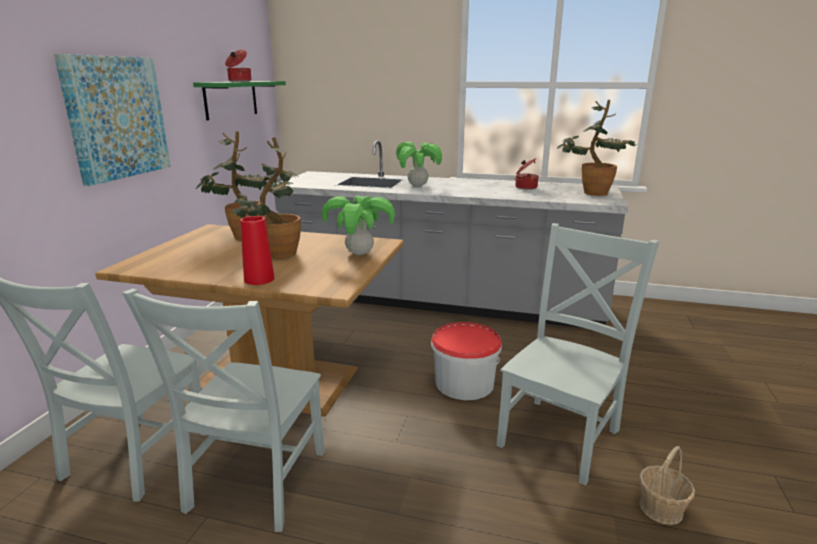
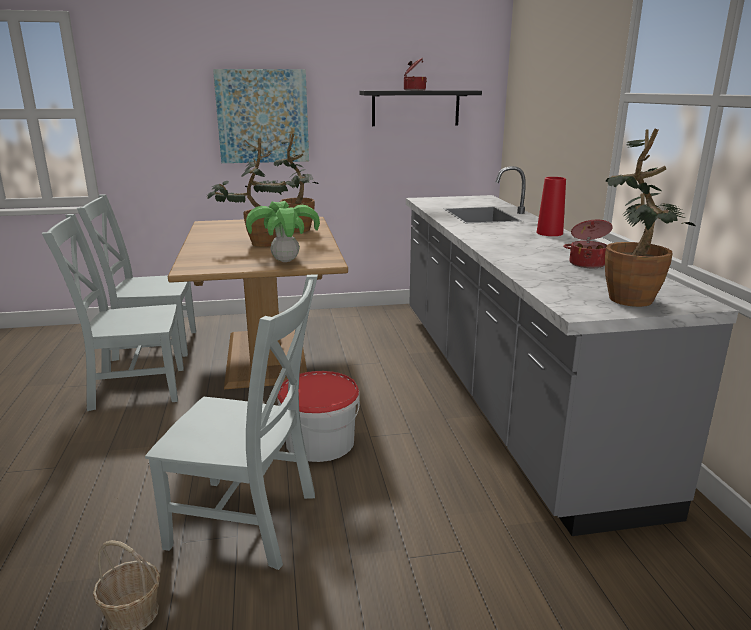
camera: 65 degrees right, 0 degrees up
(231, 99) = (415, 108): green shelf -> black shelf
(259, 279) = (200, 249): red vase -> red vase (549, 233)
(417, 185) = (495, 228): potted plant -> none

